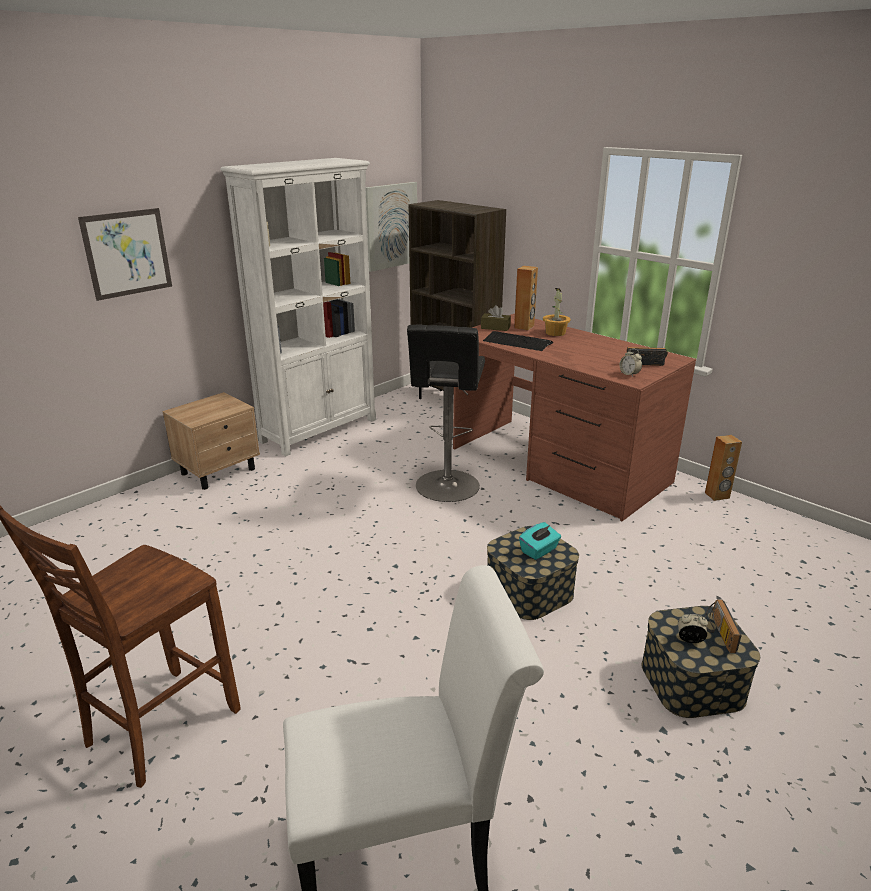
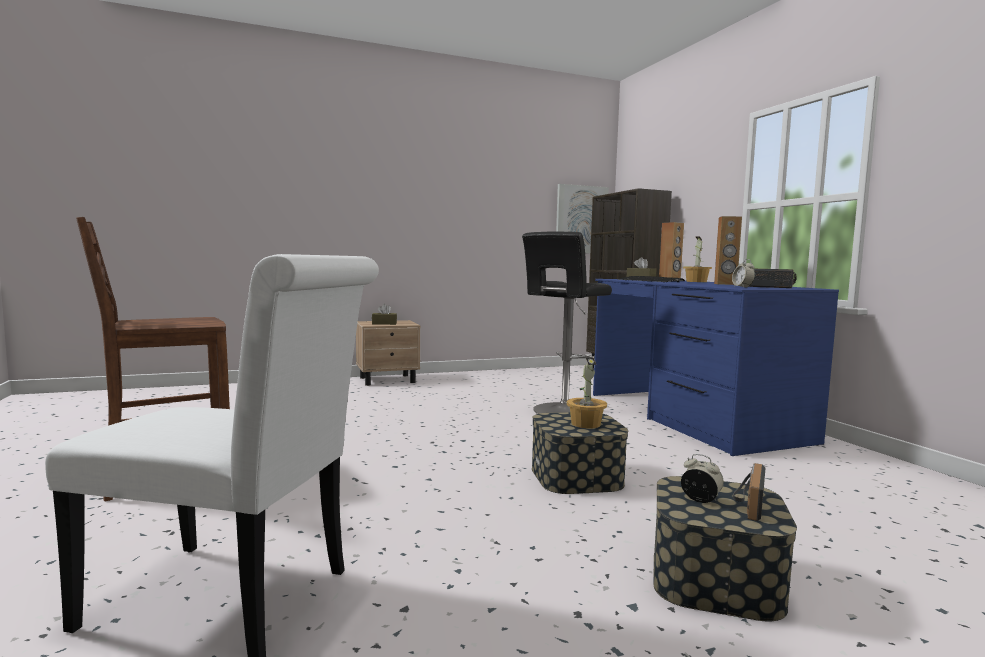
camera: 25 degrees right, 20 degrees down
(127, 253) = (352, 195): picture -> none
(208, 412) = (384, 323): none -> brown tissue box
(320, 430) = (488, 374): white bookcase -> none
(539, 550) = (585, 424): turquoise tissue box -> potted plant
(558, 465) = (691, 416): brown desk -> blue desk
(717, 495) = (877, 460): brown speaker -> brown speaker (725, 284)

